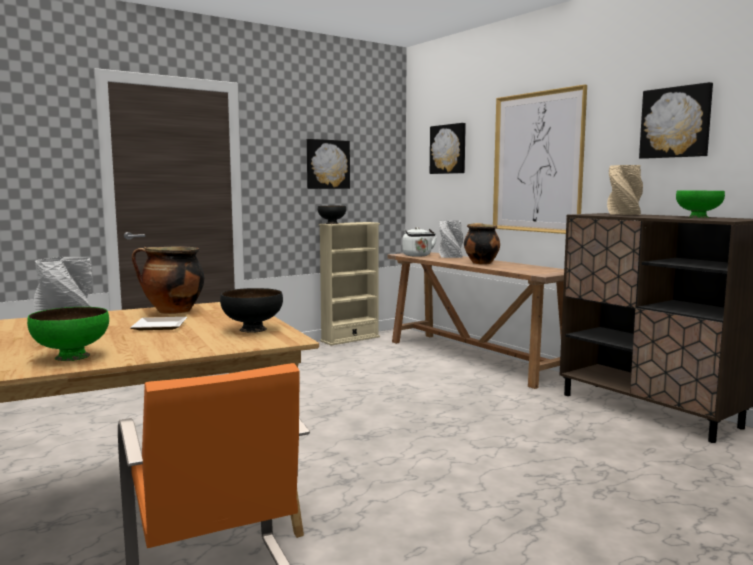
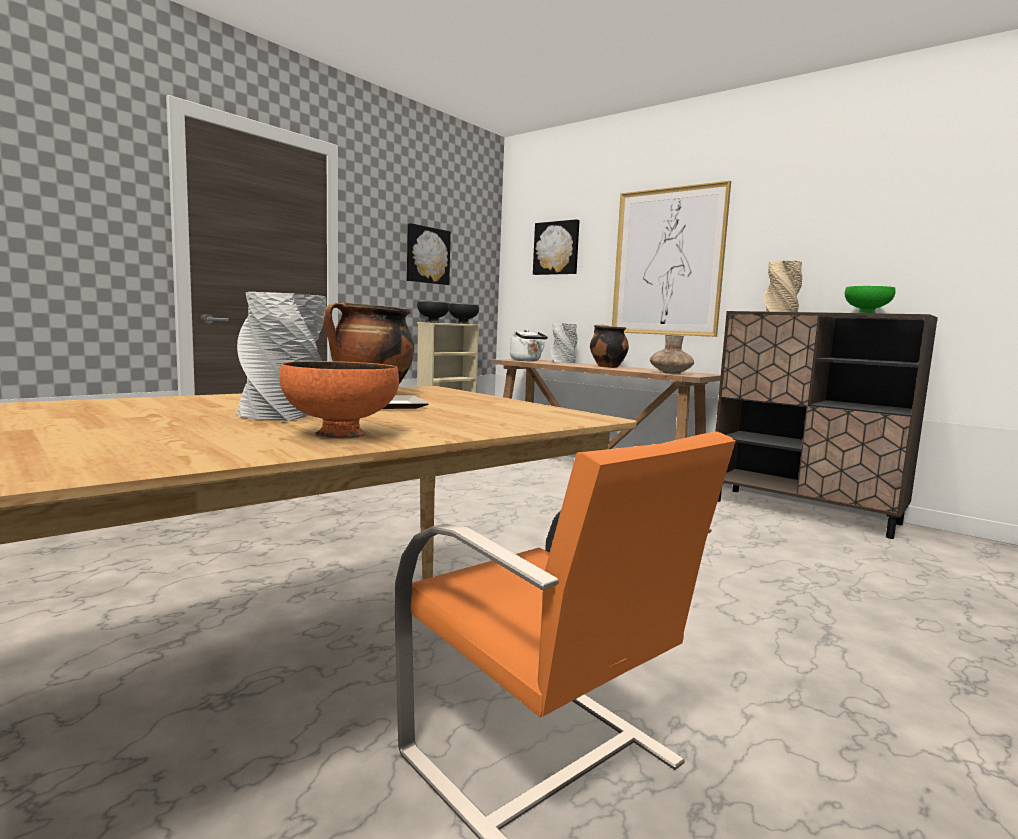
camera: 15 degrees left, 0 degrees up
(71, 357) = (339, 434): green bowl -> orange bowl
(252, 329) = (522, 409): black bowl -> black bowl (463, 323)
(527, 271) = (670, 373): none -> brown vase
(676, 122) = (834, 221): picture -> none

